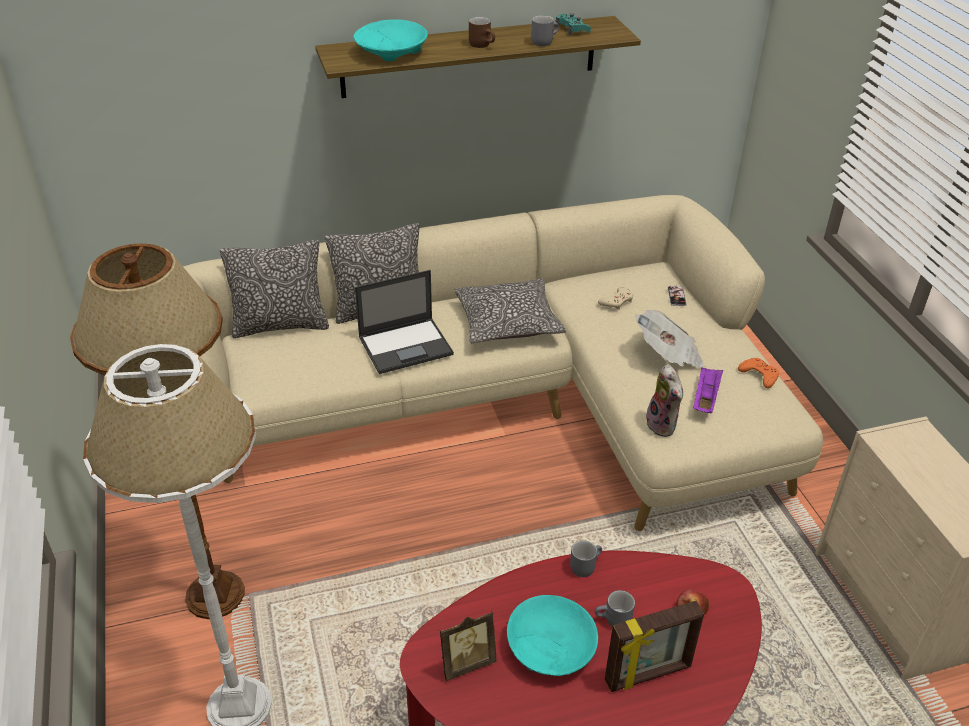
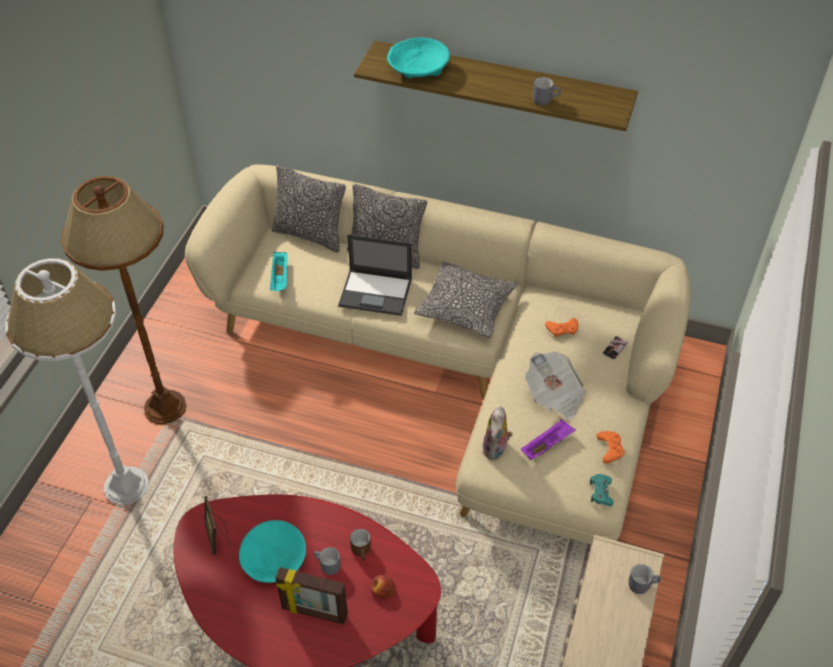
camera: 35 degrees right, 10 degrees up
(286, 376) = (280, 278): none -> turquoise tray
(466, 662) = (218, 537): picture frame -> picture frame turned 60 degrees clockwise
(483, 45) = (494, 85): brown mug -> brown mug (363, 551)
(572, 29) = (583, 94): turquoise game controller -> turquoise game controller (601, 492)
(584, 565) = (344, 519): grey mug -> grey mug (641, 584)
(617, 301) = (562, 329): beige game controller -> orange game controller

